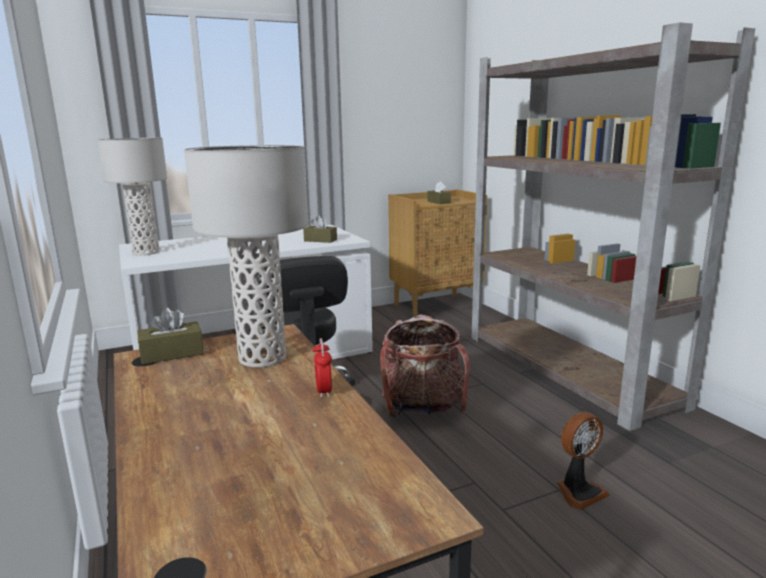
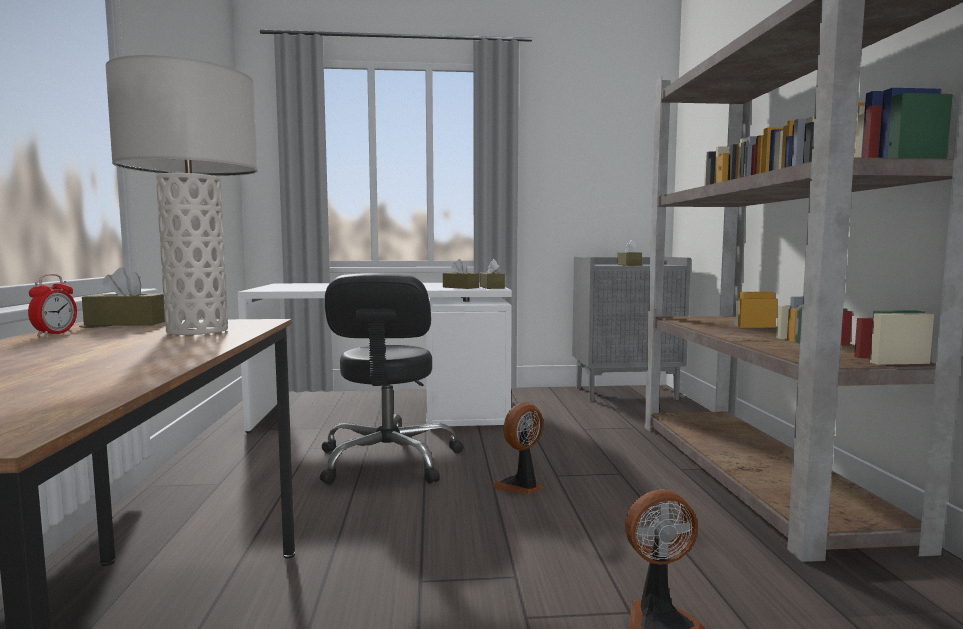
camera: 20 degrees right, 10 degrees down
(146, 252) = (282, 286): white table lamp -> none
(323, 391) = (187, 350): alarm clock -> alarm clock (55, 334)
(346, 238) = (491, 287): none -> brown tissue box
(423, 408) = (521, 486): backpack -> fan
(436, 306) = (626, 393): brown cabinet -> grey cabinet

